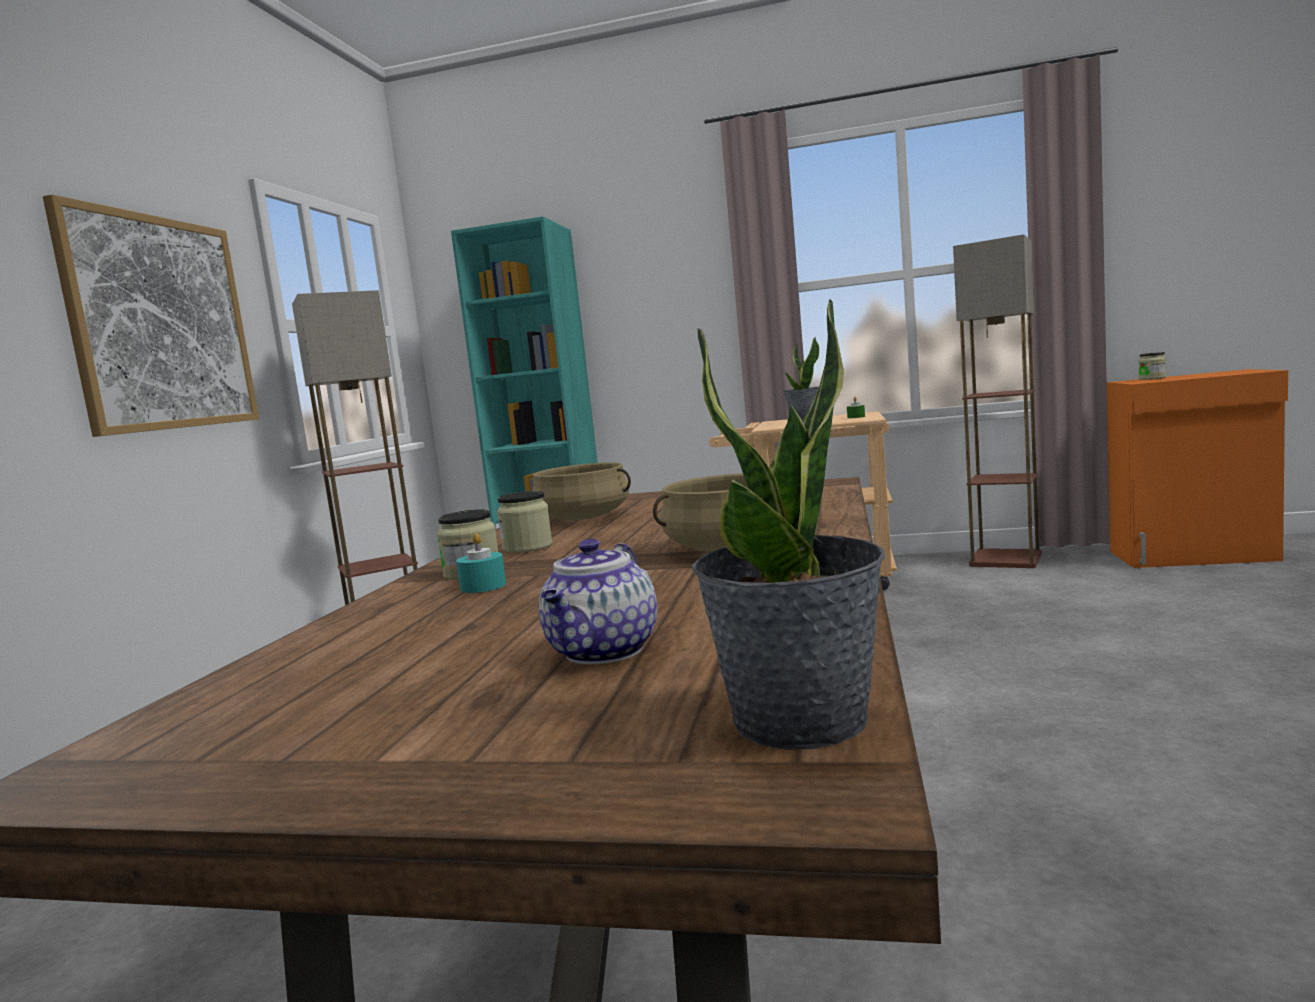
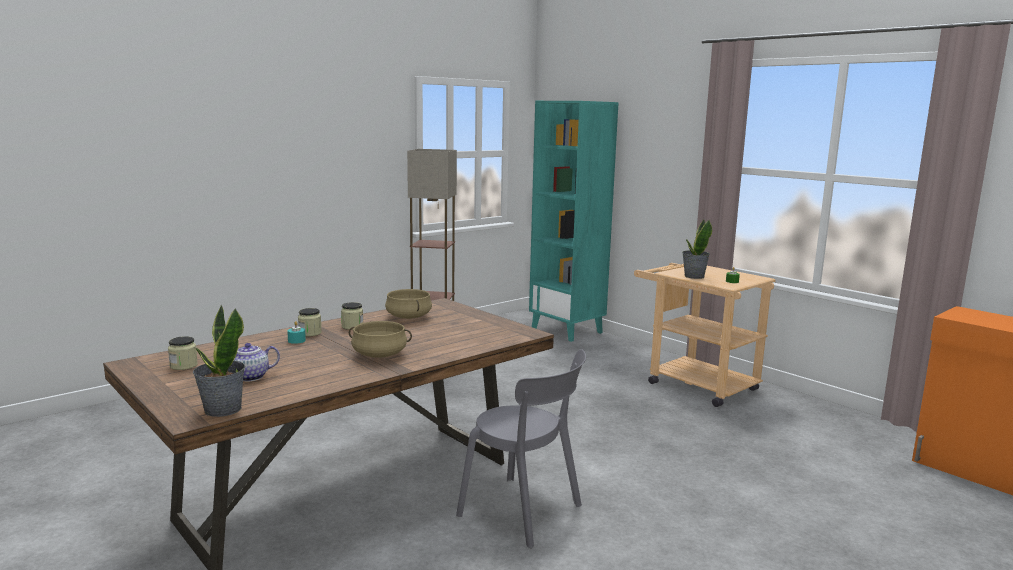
camera: 35 degrees right, 5 degrees up
(161, 323) = (345, 160): picture -> none
(981, 790) = (524, 512): none -> grey chair
(1004, 560) = (840, 419): floor lamp -> none
(1152, 378) = (985, 315): jar -> jar (183, 365)

